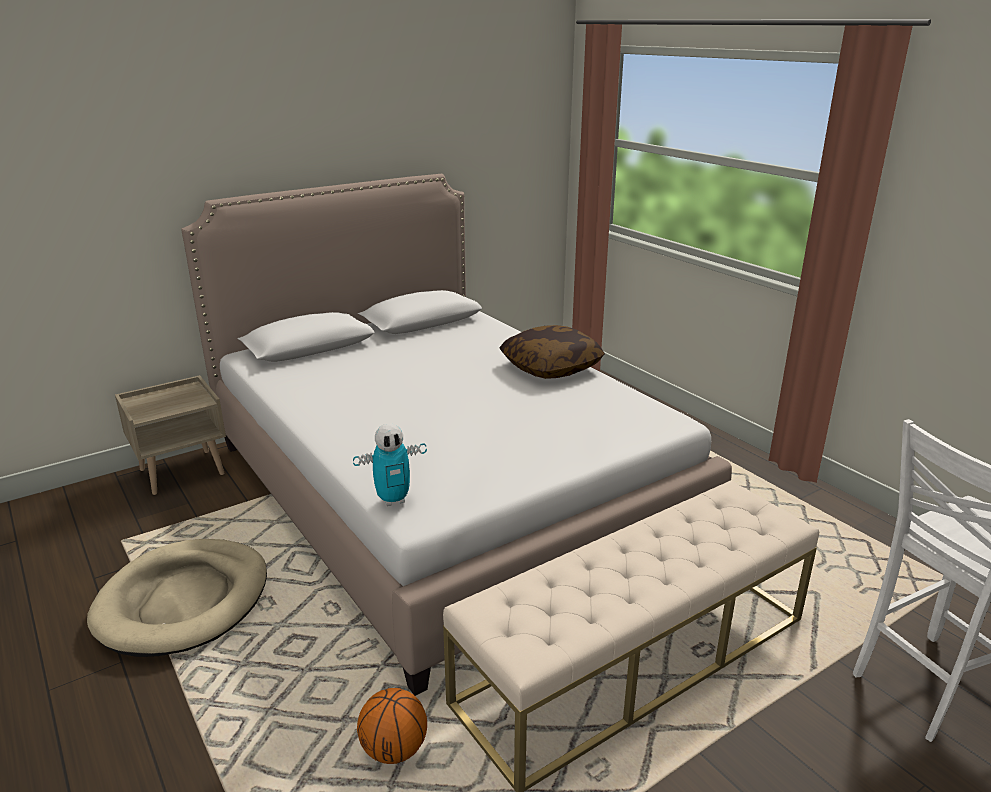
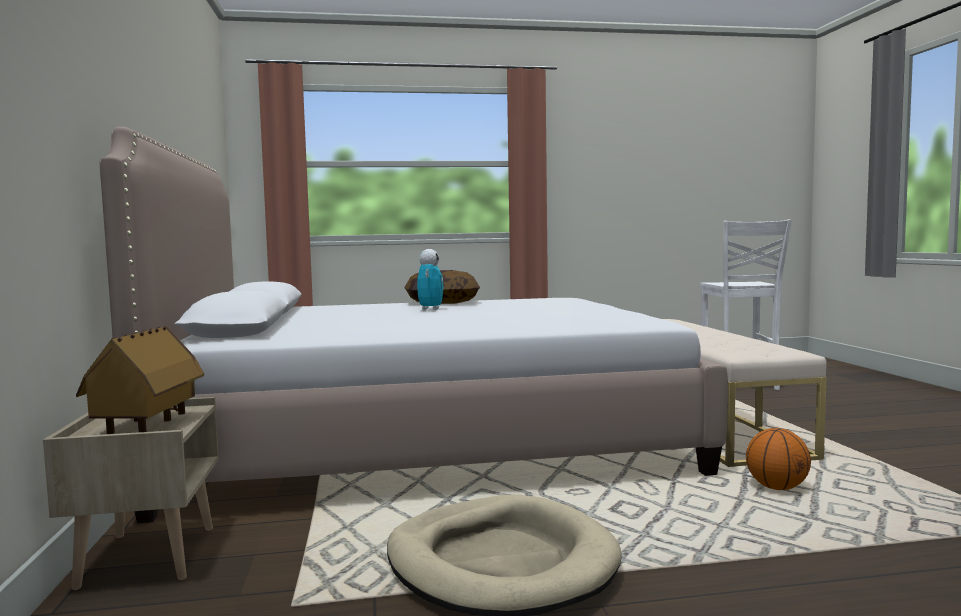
camera: 65 degrees left, 20 degrees down
(161, 405) = (147, 425): none -> toy house
(393, 500) = (632, 321): toy robot -> toy robot (430, 309)

